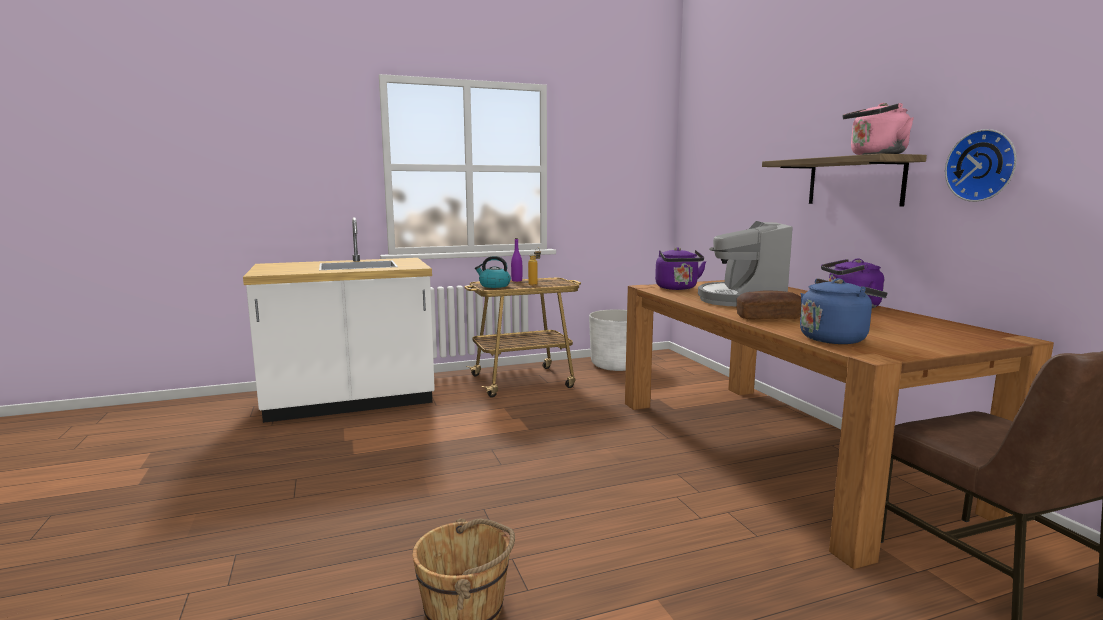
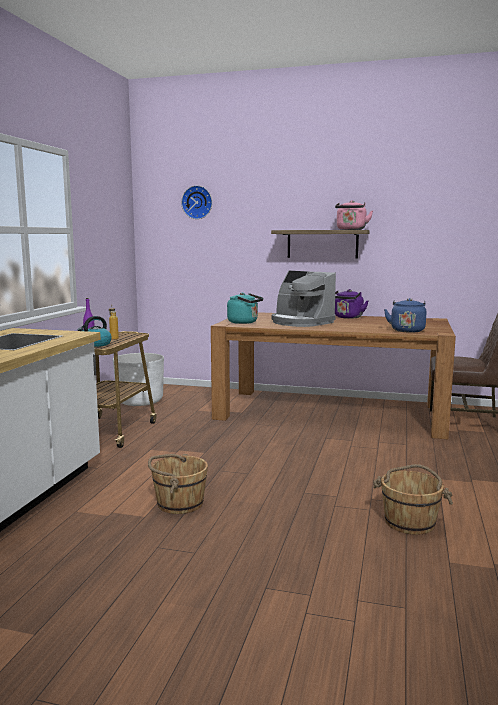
camera: 55 degrees left, 0 degrees up
(393, 458) = (179, 503): none -> brown bucket
(677, 288) = (244, 322): purple kettle -> turquoise kettle
(768, 318) = (351, 328): bread -> none
(983, 166) = (401, 237): wall clock -> wall clock (197, 202)

